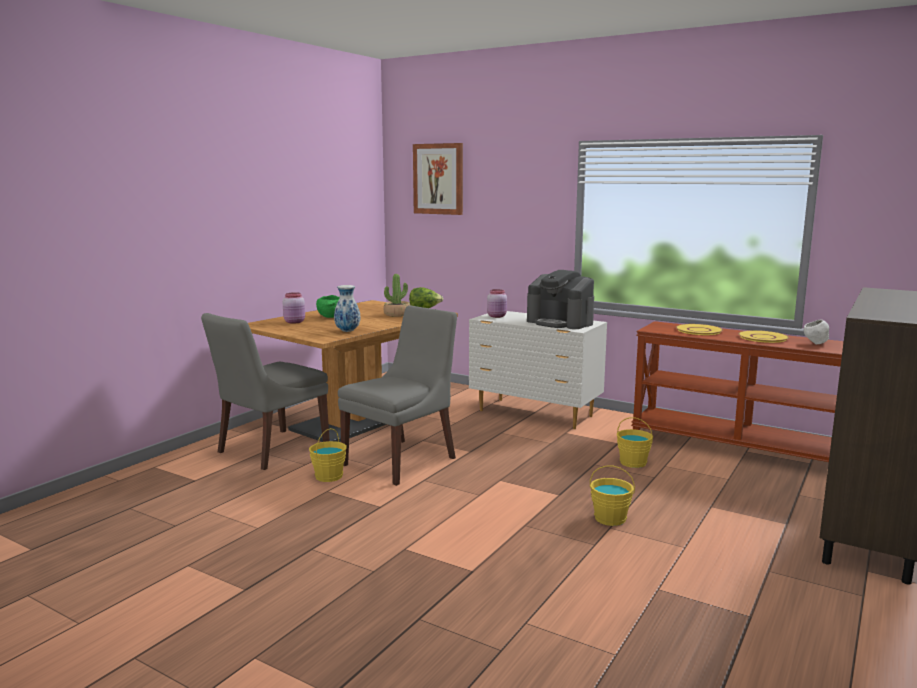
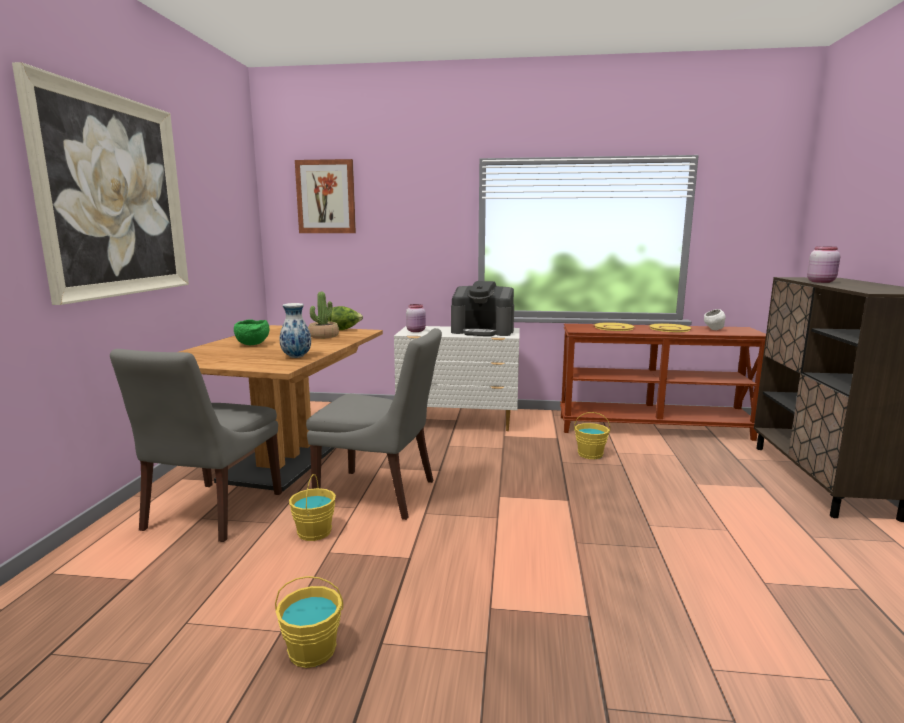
camera: 25 degrees left, 0 degrees up
(232, 194) = (114, 196): none -> picture
(295, 322) = (215, 353): pink jar -> pink jar (821, 282)
(402, 460) = (380, 494): grey chair -> grey chair turned 90 degrees clockwise
(610, 518) = (638, 515): yellow bucket -> yellow bucket (312, 650)

